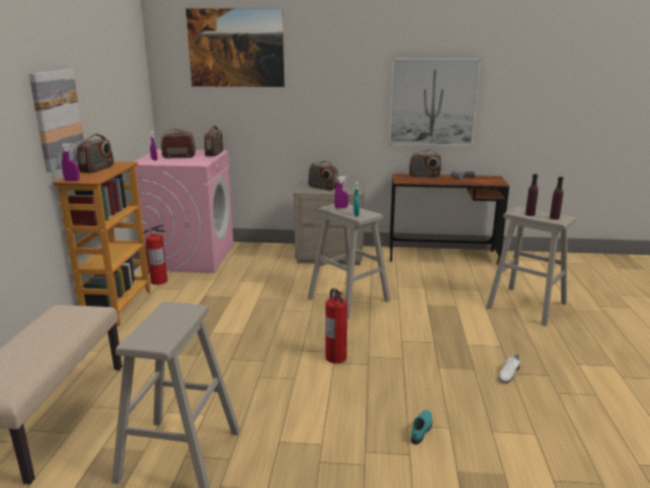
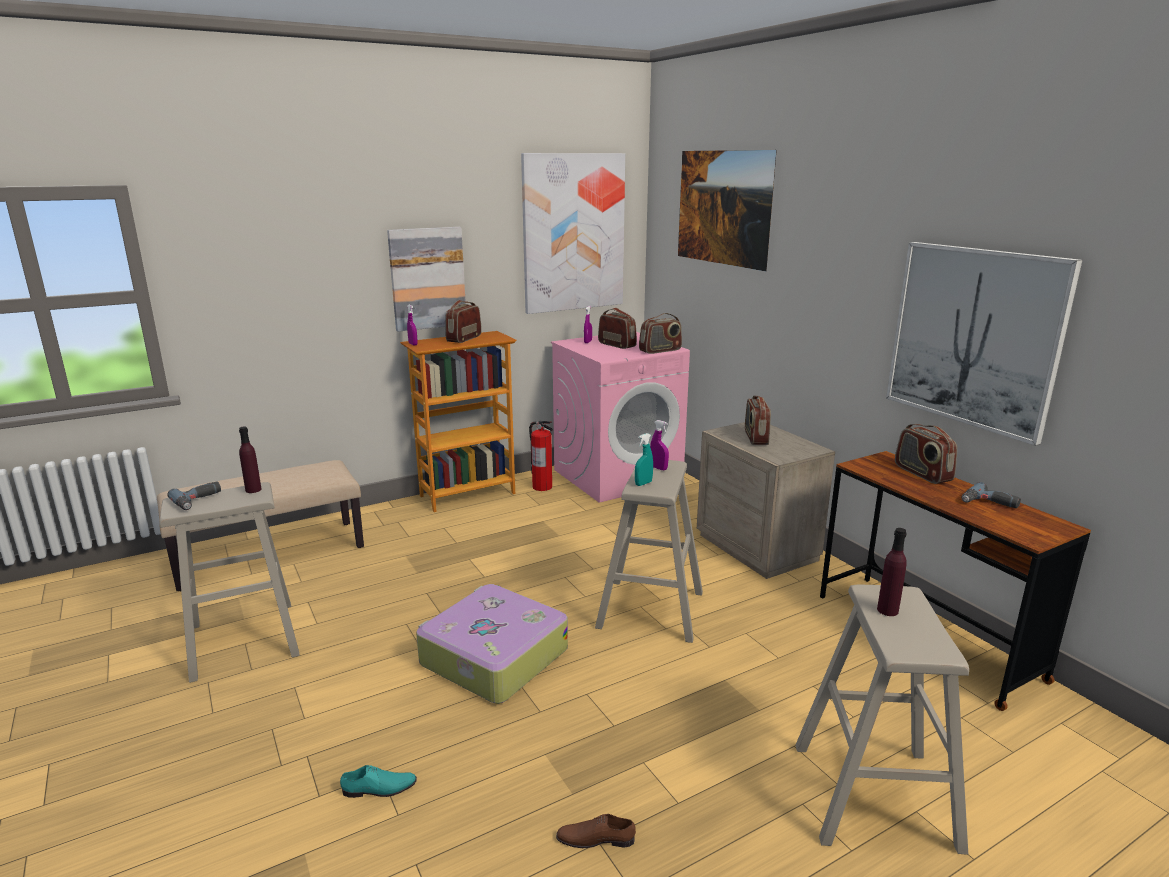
camera: 55 degrees right, 0 degrees up
(97, 169) = (464, 338): radio -> radio turned 135 degrees clockwise
(121, 73) = (573, 233): none -> picture
(155, 331) = (199, 500): none -> power drill
(335, 357) = (492, 657): fire extinguisher -> suitcase
(508, 373) = (595, 838): white shoe -> brown shoe
(554, 218) = (912, 640): purple bottle -> purple bottle (253, 490)

